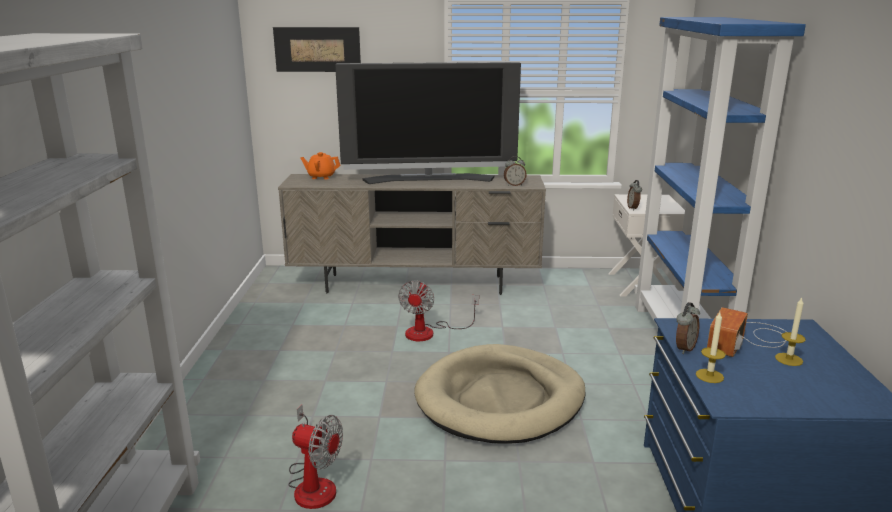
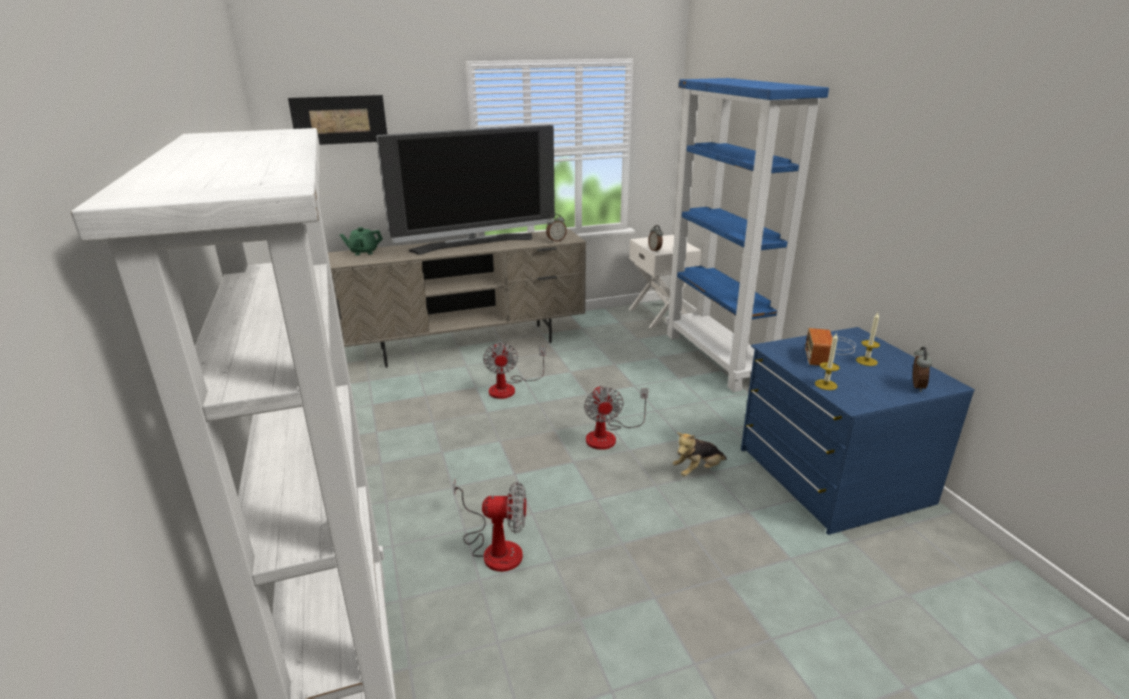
camera: 20 degrees left, 5 degrees up
(321, 177) = (363, 252): orange teapot -> green teapot
(500, 399) = (608, 436): beige dog bed -> fan
(577, 456) = (698, 470): none -> plush toy
(684, 348) = (792, 366): alarm clock -> alarm clock (915, 386)

